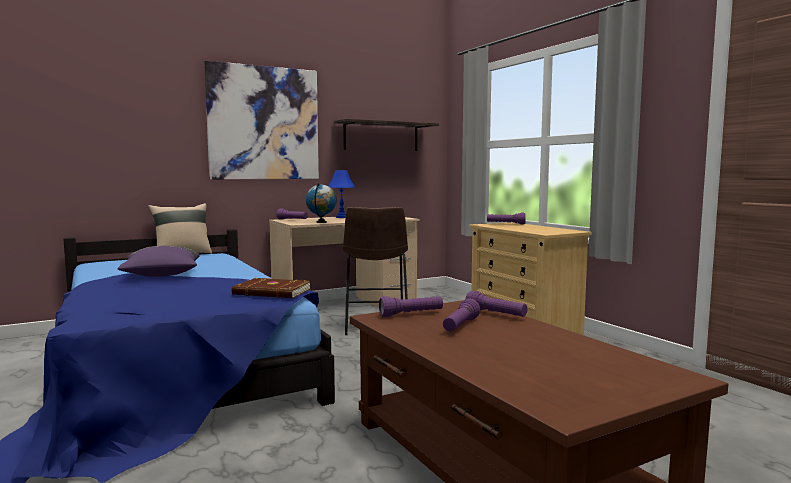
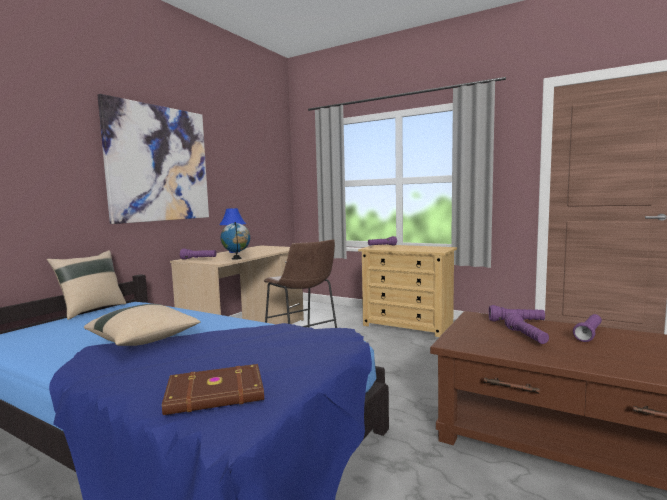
camera: 30 degrees left, 0 degrees up
(162, 276) = (144, 341): purple pillow -> beige pillow
(272, 292) = (326, 337): brown book -> brown book (216, 394)
(381, 136) = (251, 177): shelf -> none
(411, 314) = (468, 334): purple flashlight -> purple flashlight (589, 334)

